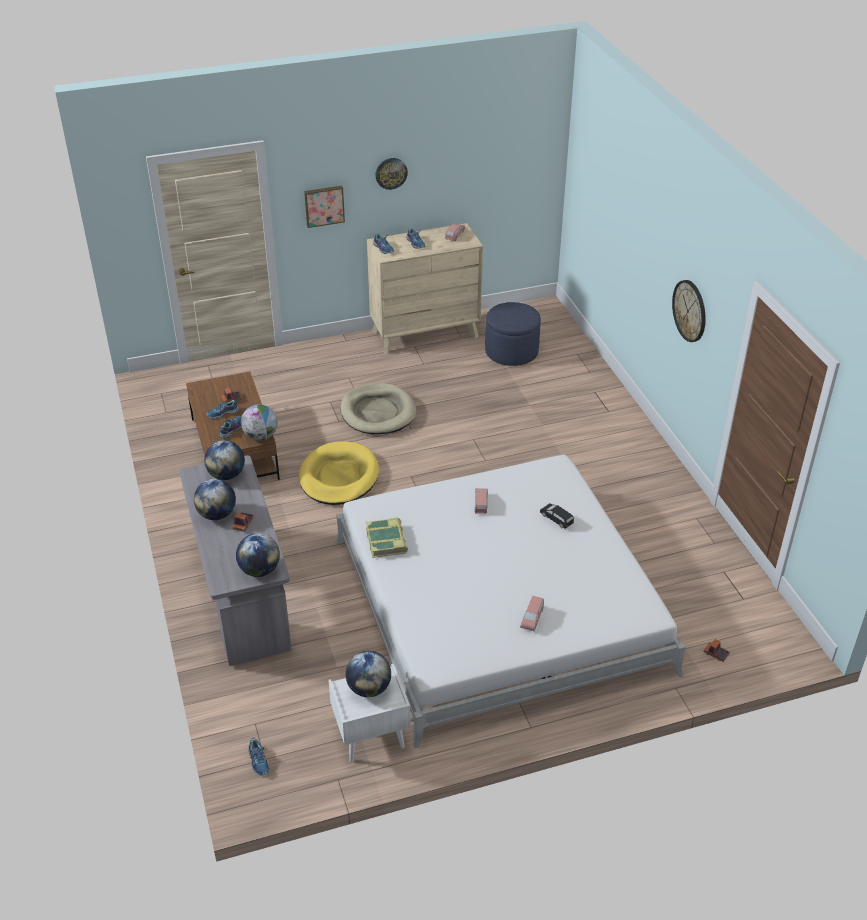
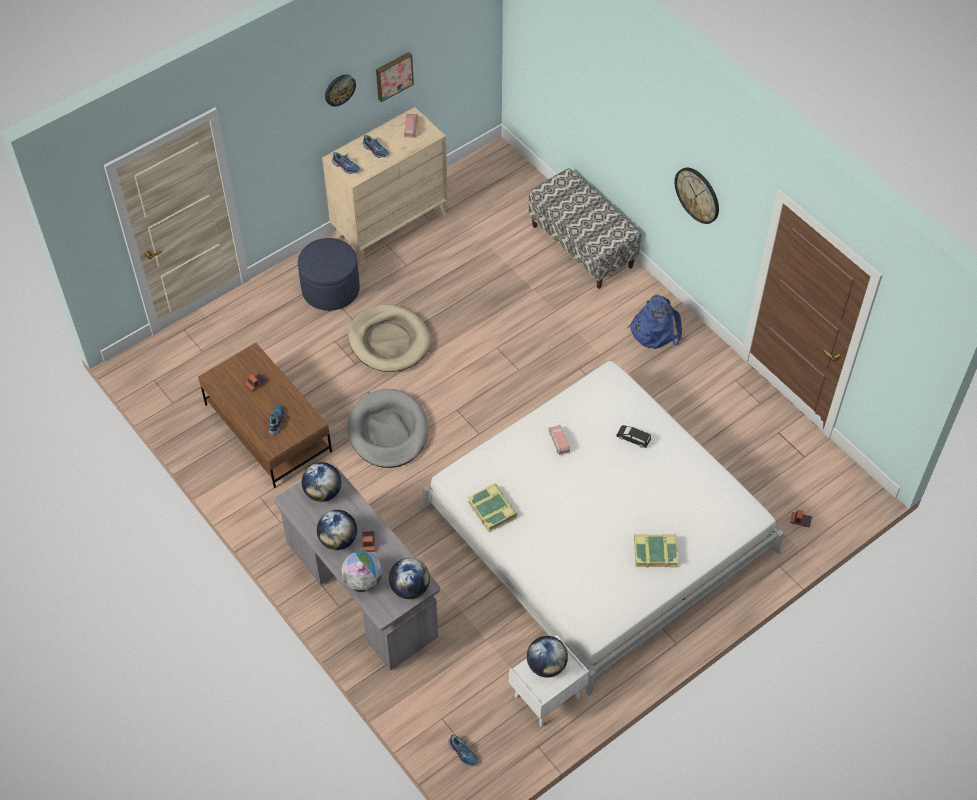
camera: 20 degrees left, 15 degrees up
(223, 413) = (257, 404): shoe -> none
(260, 436) = (310, 421): globe -> globe (363, 581)
(324, 205) = (278, 143): picture -> picture (393, 75)
(339, 477) = (388, 431): yellow dog bed -> grey dog bed
(511, 352) = (487, 225): blue ottoman -> blue ottoman (330, 289)
(532, 618) = (655, 552): pink toy car -> book
(592, 384) = (582, 246): none -> bench
(632, 460) = (654, 329): none -> blue backpack

